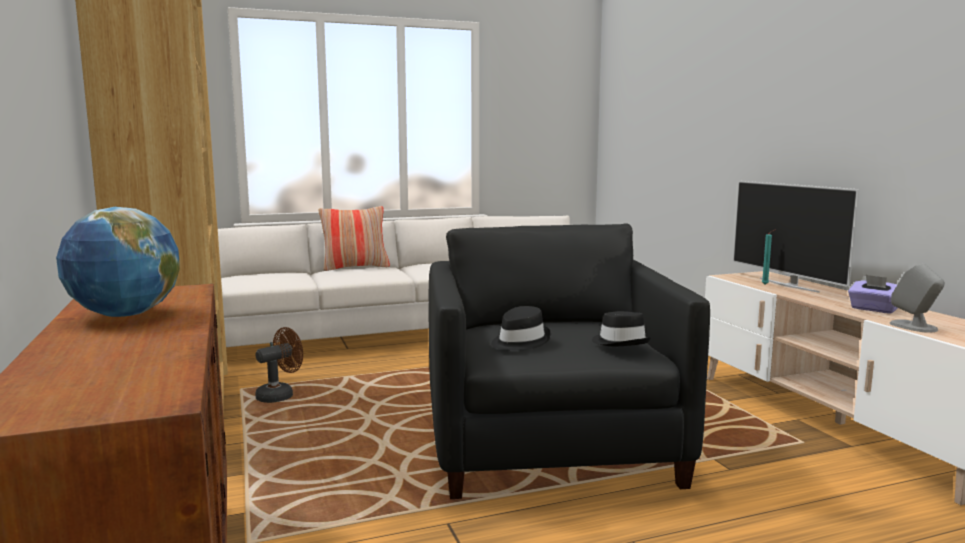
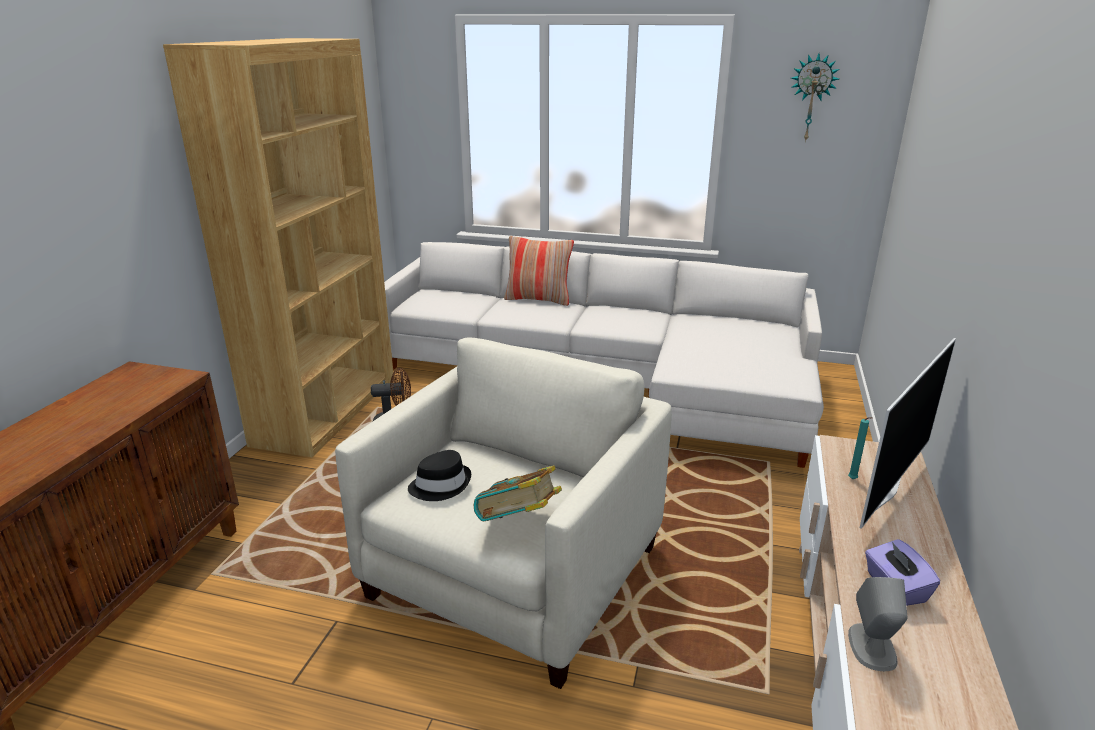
camera: 35 degrees right, 15 degrees up
(125, 315) = (88, 409): globe -> none
(539, 86) = (811, 98): none -> wall clock
(549, 445) = (514, 573): black armchair -> beige armchair
(620, 342) = (519, 523): black hat -> book
(789, 285) = (884, 491): television -> television turned 150 degrees counterclockwise

